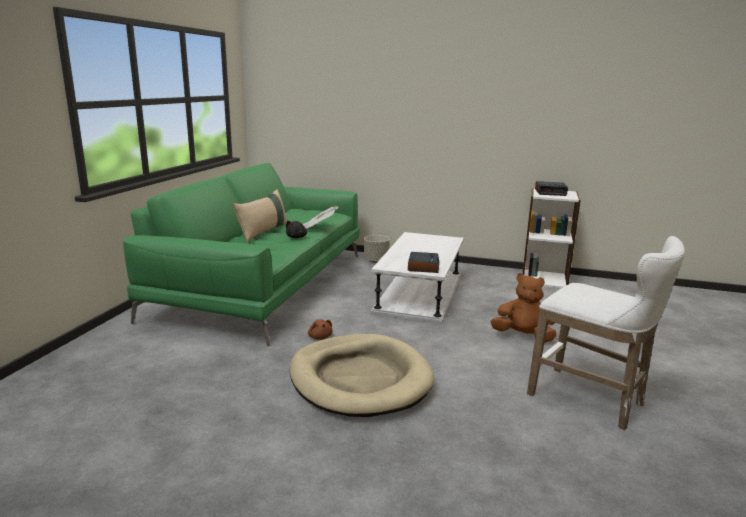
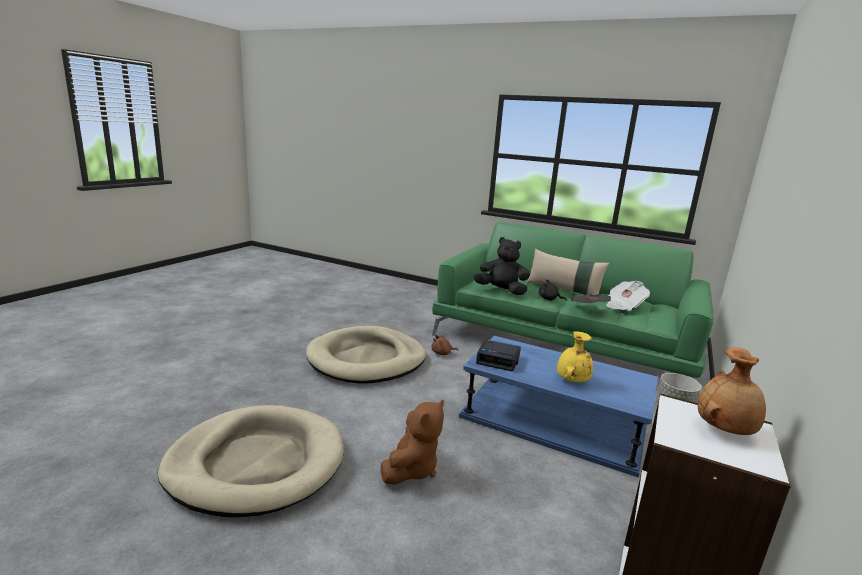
camera: 100 degrees right, 0 degrees up
(280, 251) = (501, 291): none -> black plush toy
(302, 218) = (624, 305): none -> newspaper
(419, 293) = (553, 422): white coffee table -> blue coffee table
(434, 249) = (571, 380): none -> yellow vase
(550, 192) = (725, 430): alarm clock -> brown vase
(592, 400) = (256, 464): white stool -> beige dog bed

